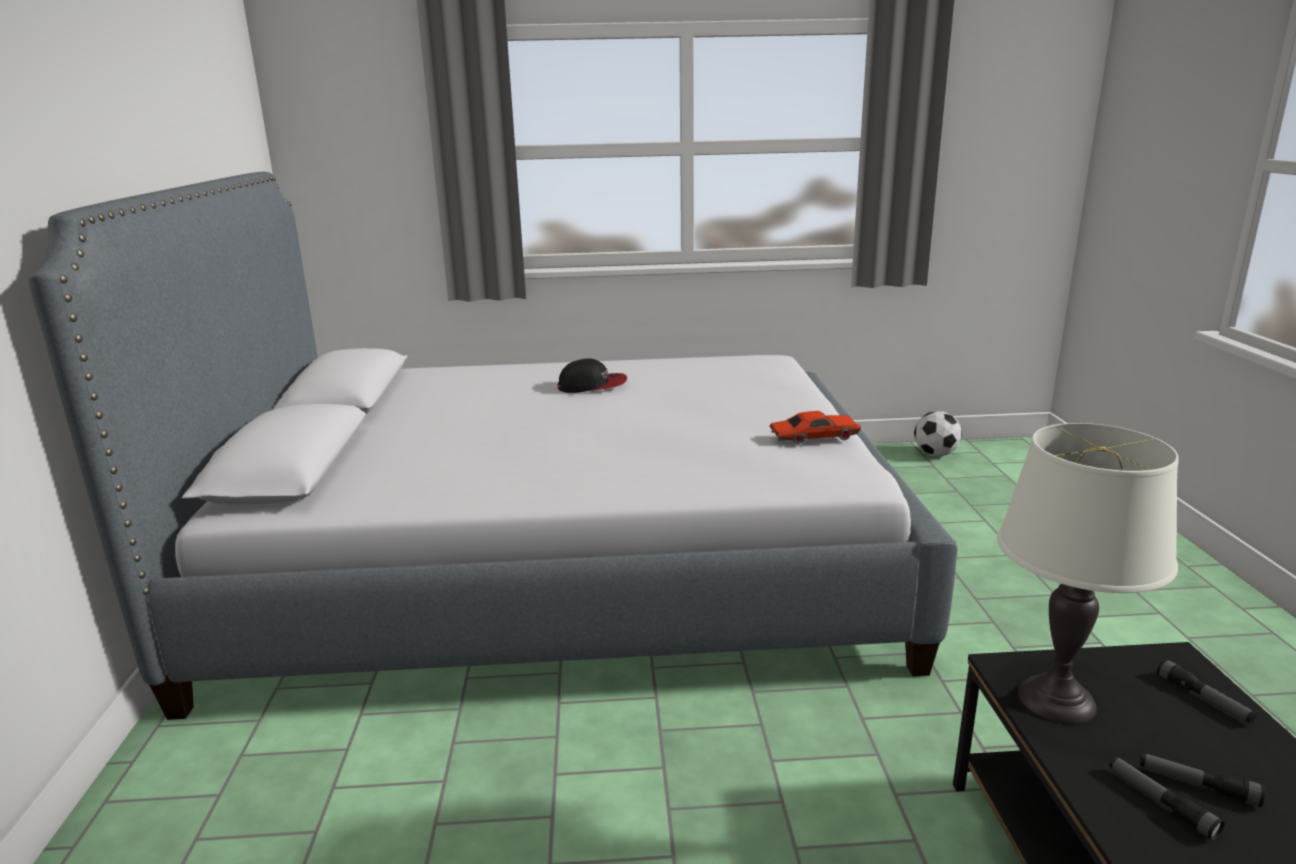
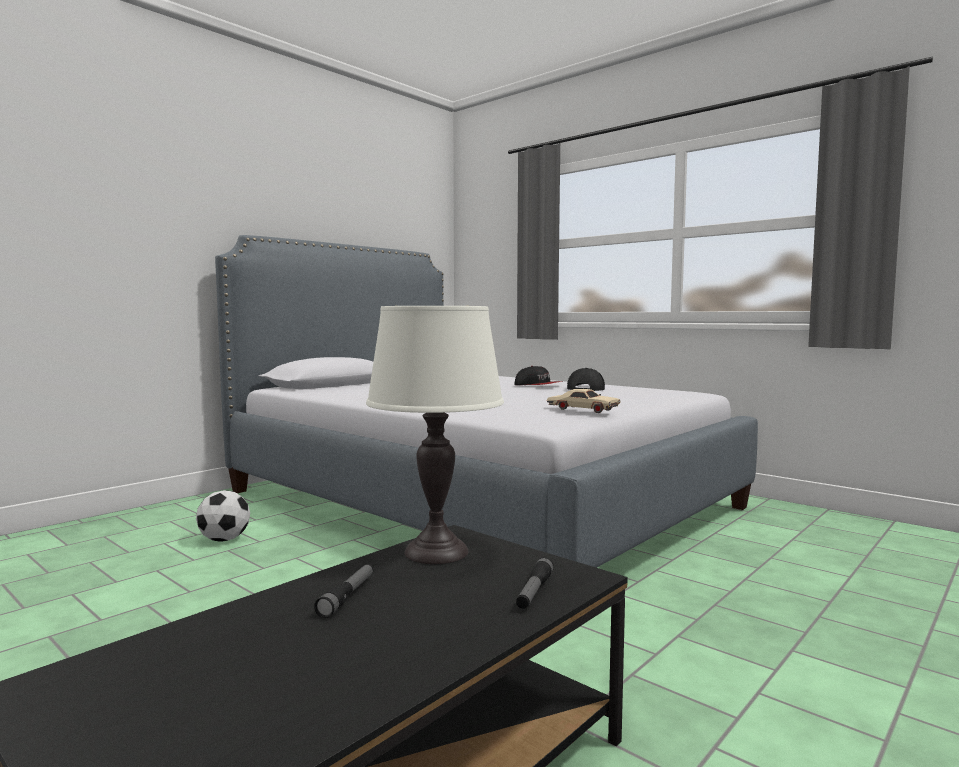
camera: 45 degrees right, 15 degrees down
(658, 378) = (587, 388): none -> black cap
(814, 437) = (582, 409): red toy car -> beige toy car
(935, 454) = (903, 533): football -> football (224, 539)
(1197, 785) = (391, 604): flashlight -> none

